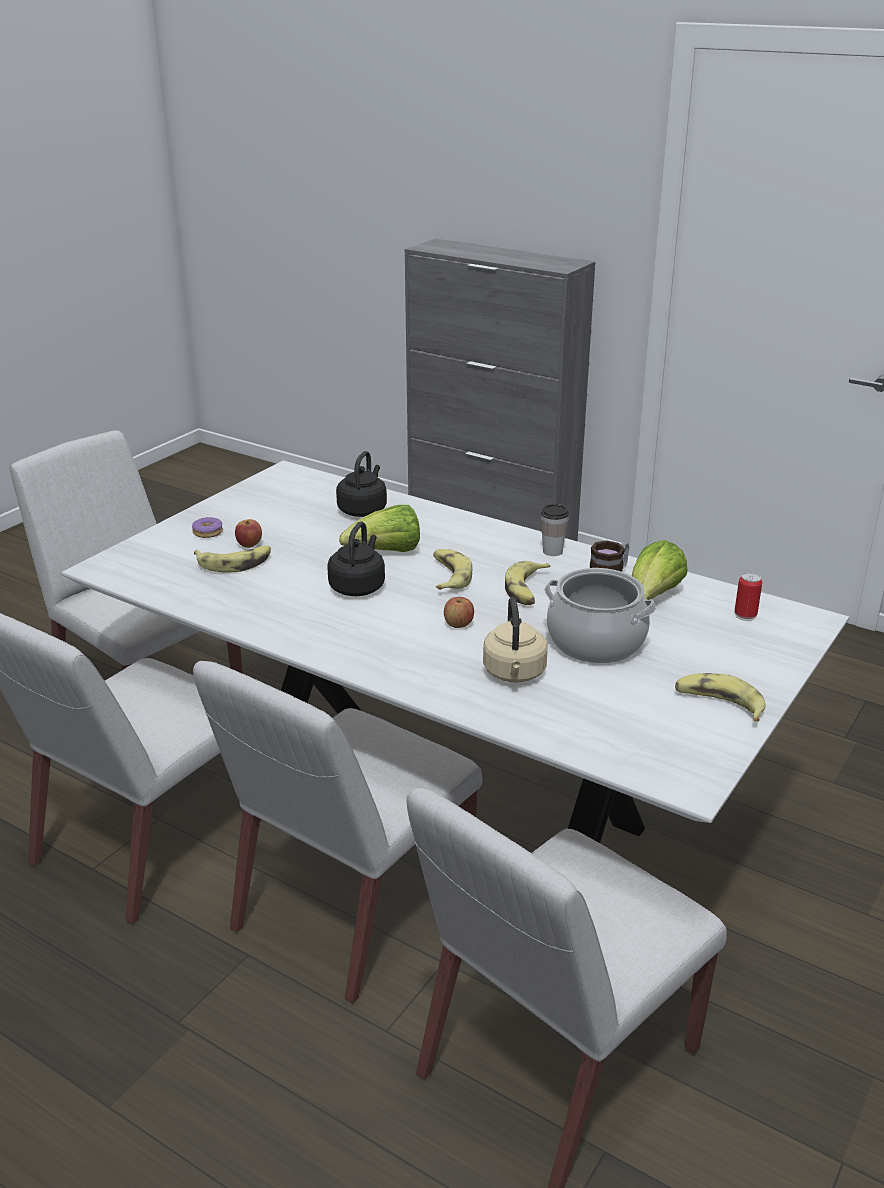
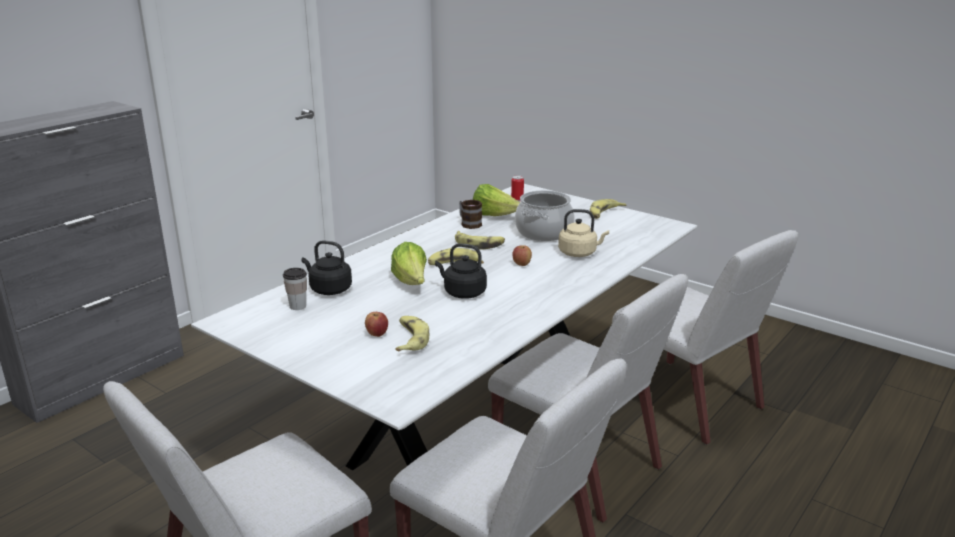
camera: 85 degrees left, 5 degrees down
(208, 532) = (342, 354): donut -> none
(552, 551) = (427, 234): cup -> cup (298, 306)

